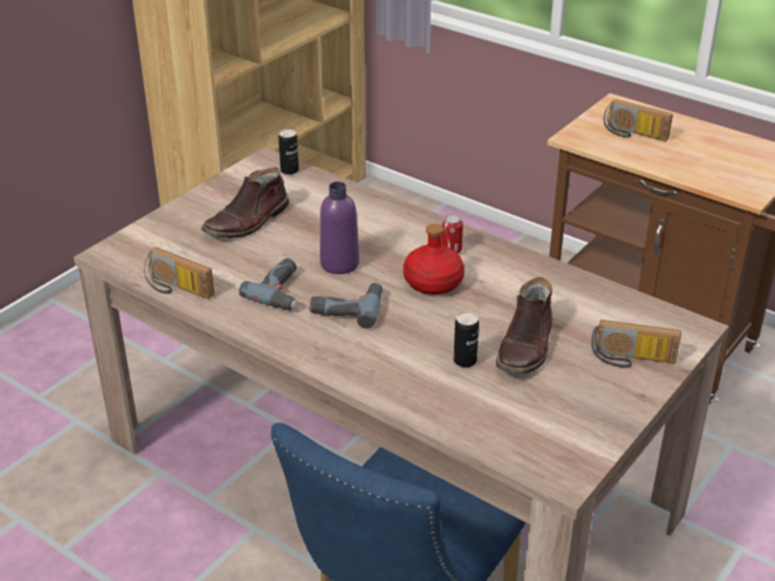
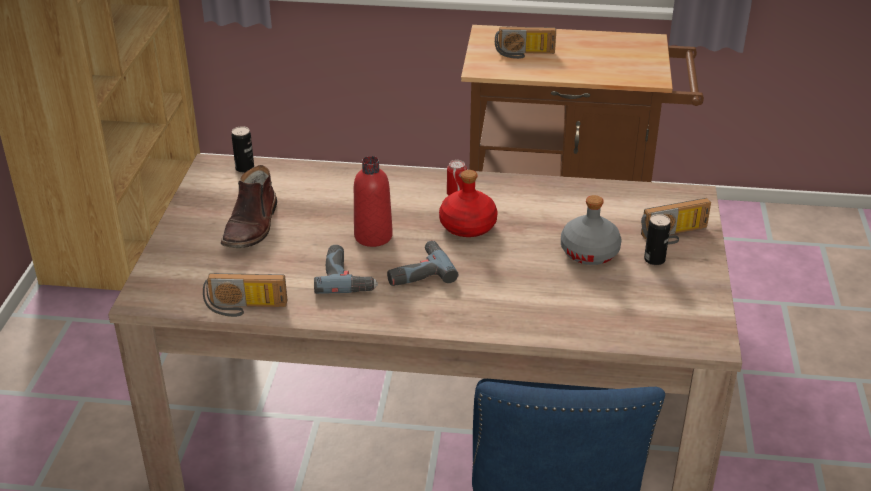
camera: 30 degrees left, 0 degrees up
(339, 264) = (373, 236): purple bottle -> red bottle
(465, 361) = (554, 281): can -> can (654, 259)
(526, 346) = (589, 252): brown boot -> grey bottle

